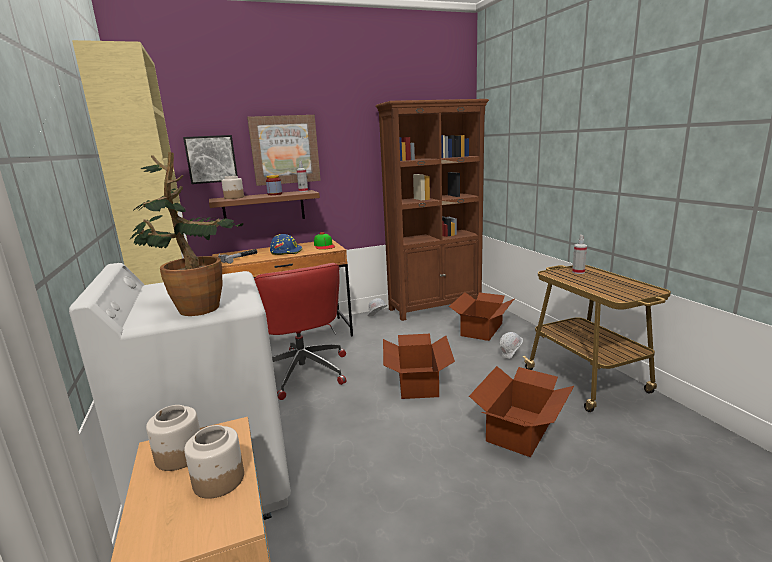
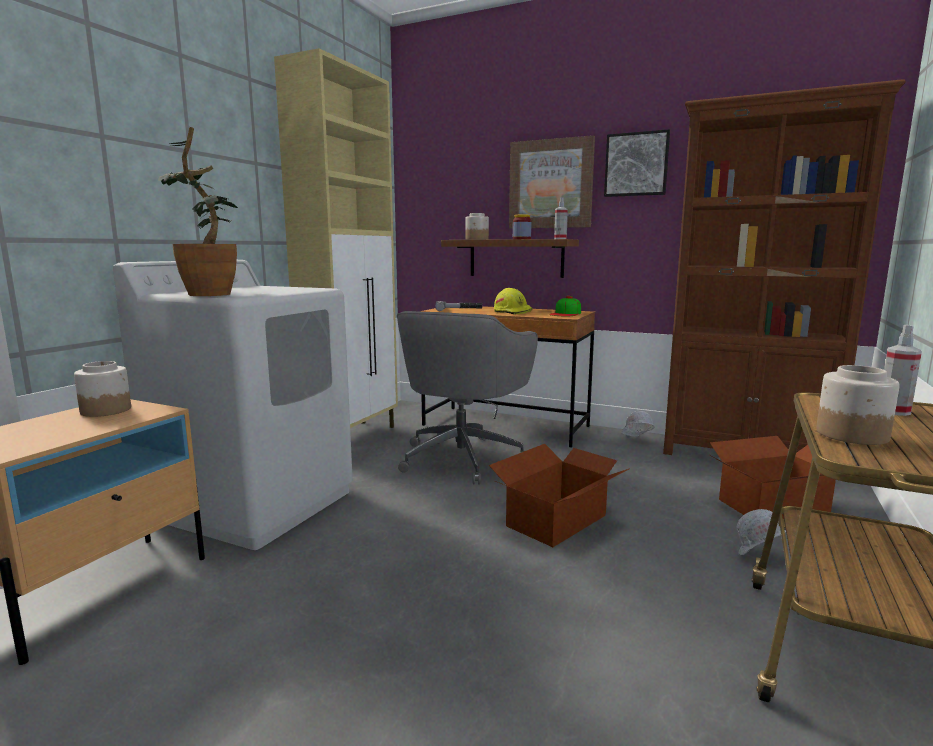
camera: 45 degrees right, 5 degrees down
(211, 159) = (468, 194): picture -> picture (636, 164)
(218, 480) = (73, 430): jar -> jar (850, 434)
(286, 252) = (513, 312): blue hard hat -> yellow hard hat
(302, 370) = (463, 457): red office chair -> grey office chair
(521, 429) = (589, 643): cardboard box -> none

